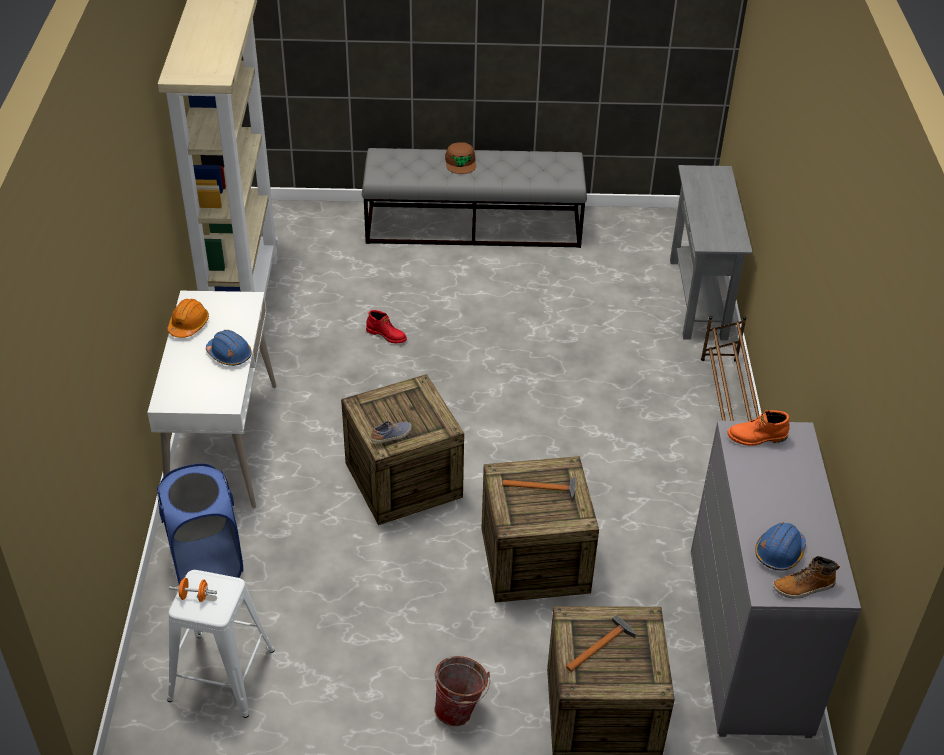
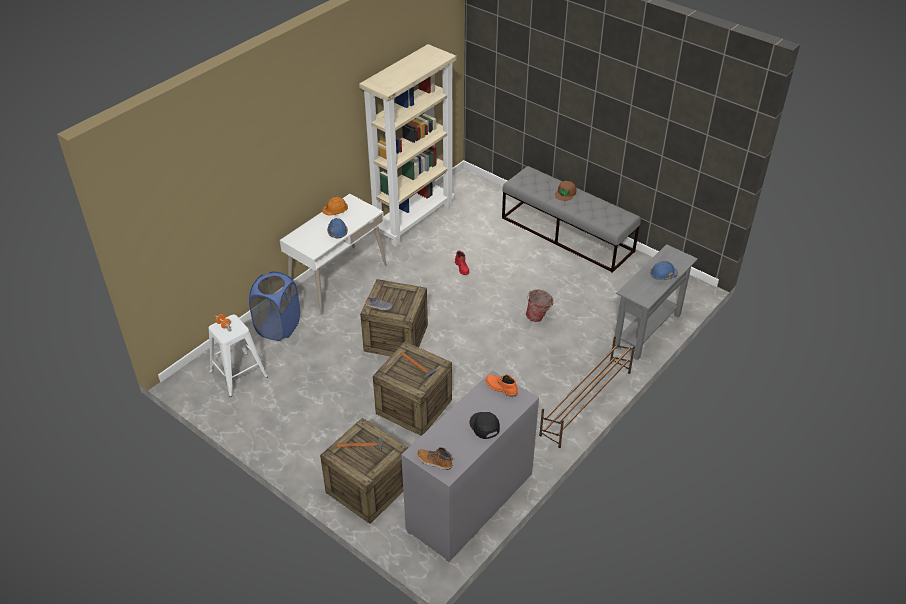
camera: 40 degrees right, 0 degrees up
(461, 709) = (312, 447): bucket -> bucket (538, 317)
(779, 552) = (443, 441): blue hard hat -> blue hard hat (663, 275)
(800, 499) = (484, 426): none -> black cap

